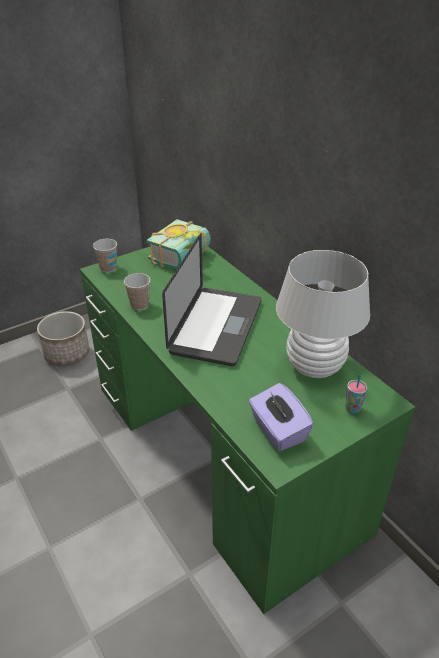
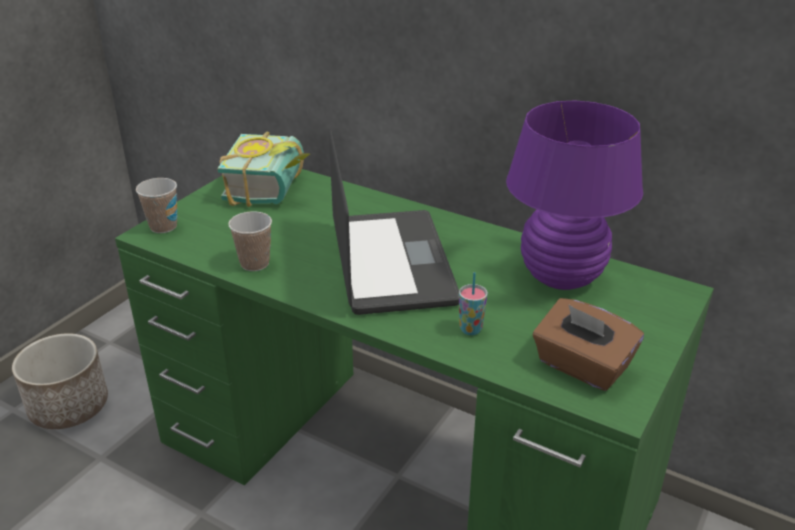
camera: 25 degrees left, 5 degrees down
(278, 431) = (581, 366): purple tissue box -> brown tissue box
(314, 367) = (561, 277): white table lamp -> purple table lamp
(352, 408) = (647, 312): cup -> cup (470, 329)

